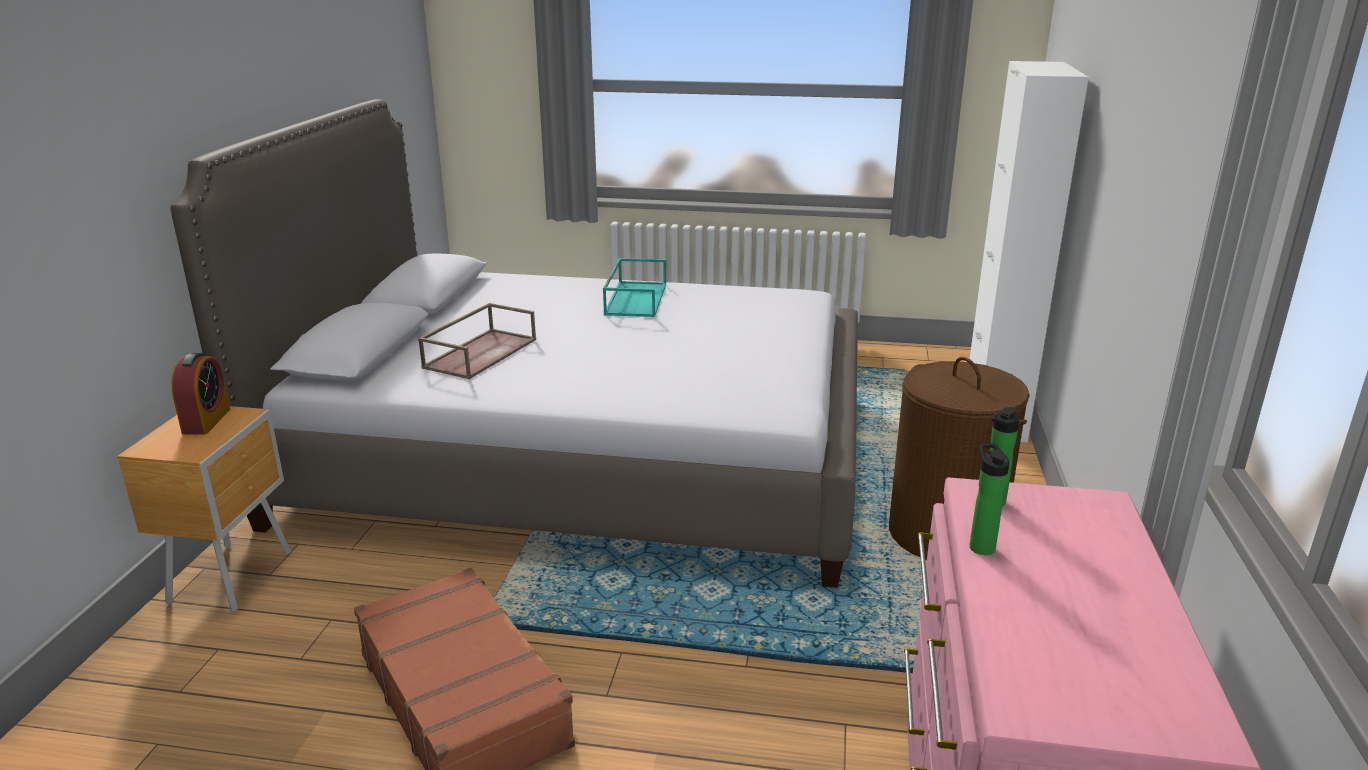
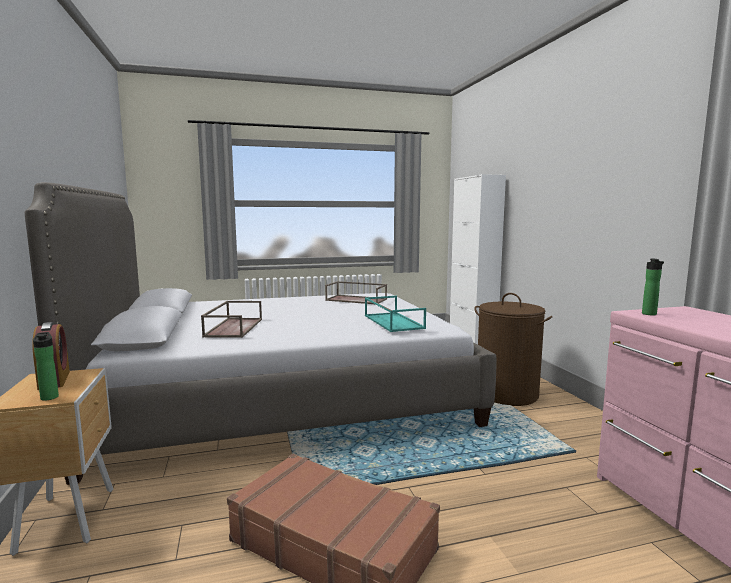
camera: 25 degrees left, 15 degrees down
(635, 298) = (296, 301): turquoise tray -> turquoise tray (392, 322)
(737, 308) = (357, 300): none -> brown tray
(980, 546) = (682, 325): bottle -> bottle (49, 396)

